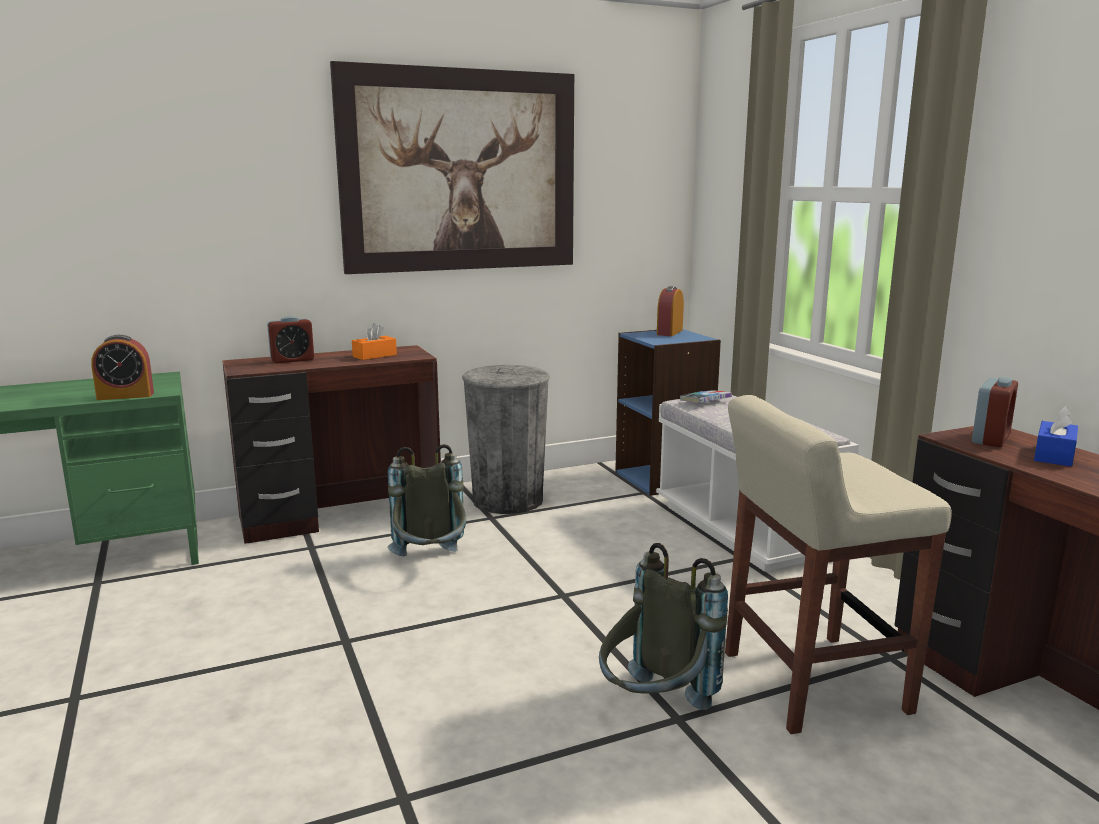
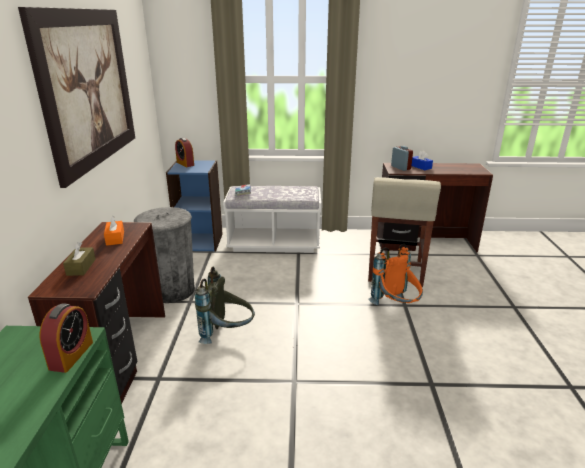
camera: 65 degrees left, 10 degrees up
(292, 360) = (81, 267): alarm clock -> brown tissue box
(654, 708) = (396, 308): grey backpack -> orange backpack

